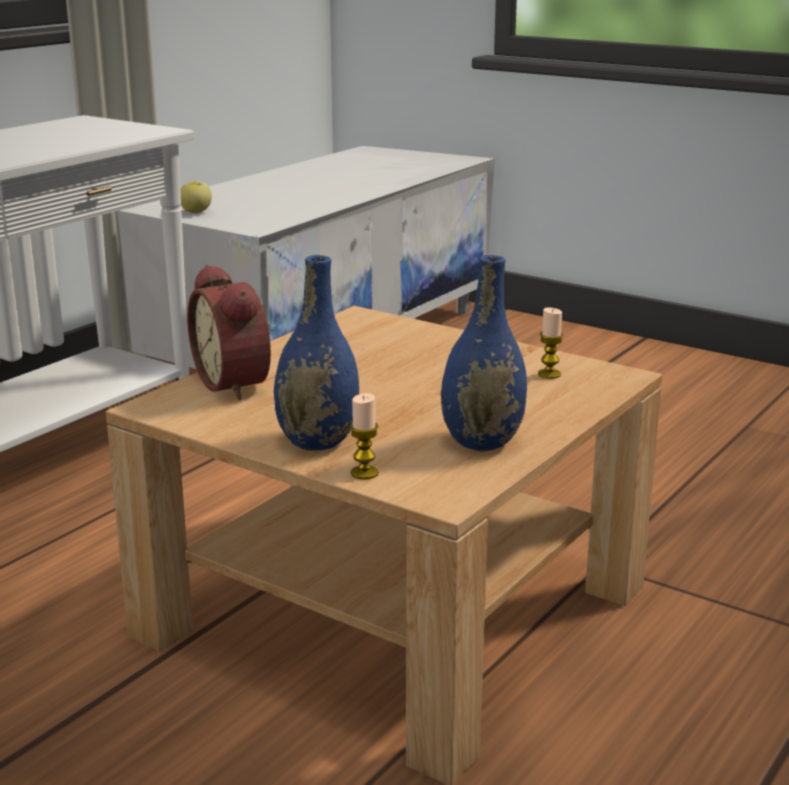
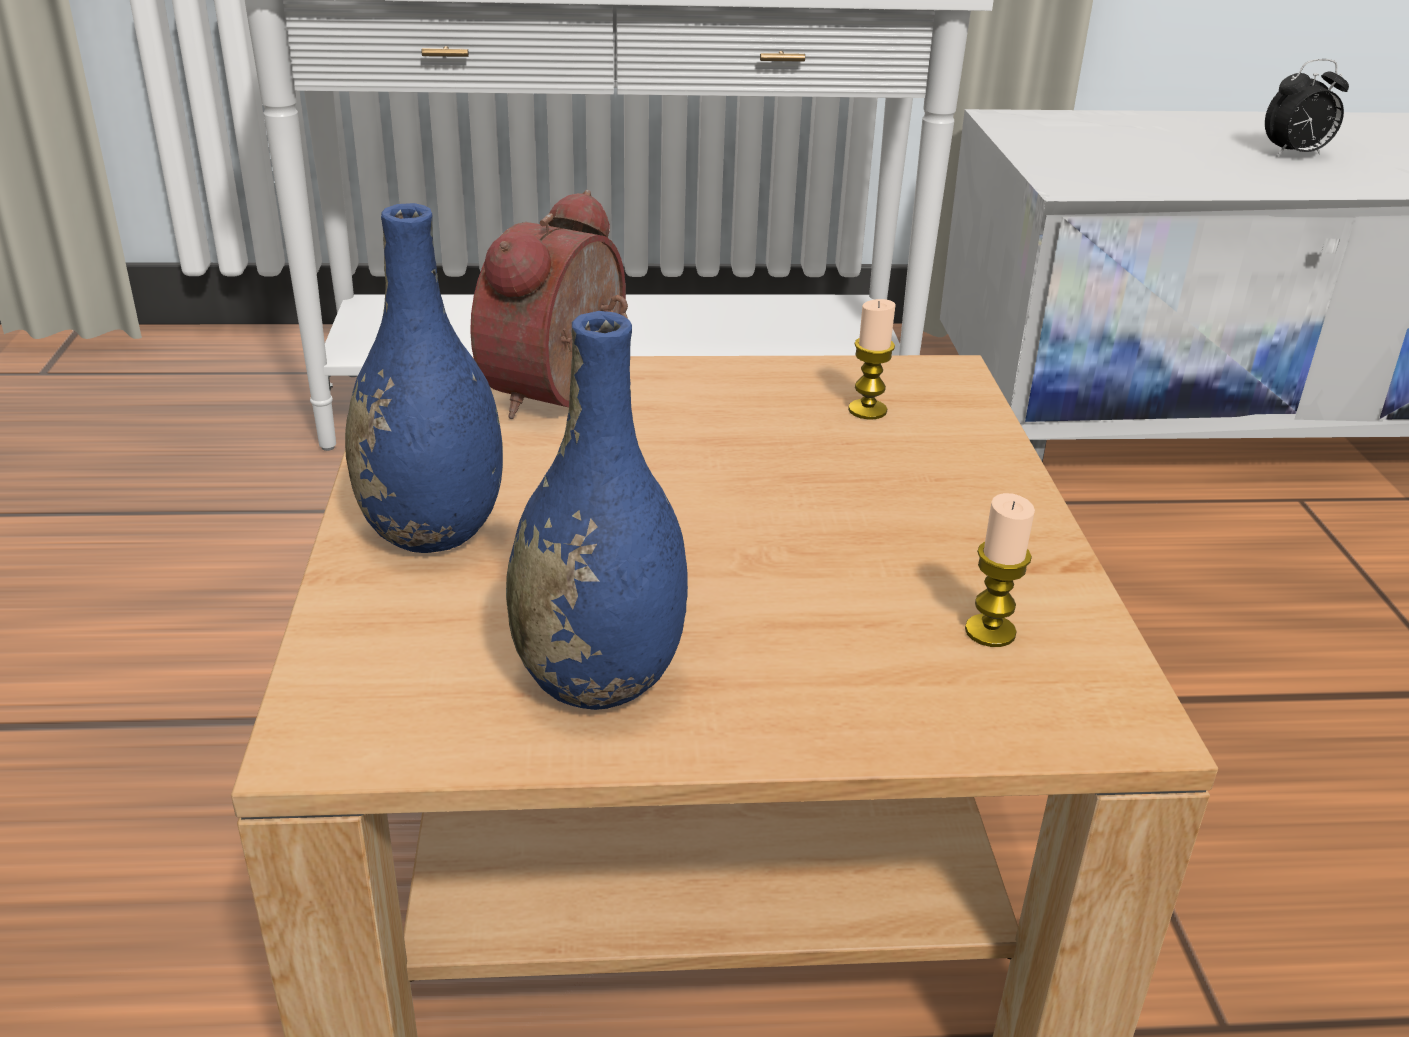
camera: 50 degrees right, 10 degrees up
(196, 212) = (1049, 140): apple -> none
(311, 188) = (1295, 154): none -> alarm clock
(364, 473) = (354, 618): candle -> candle (867, 410)

